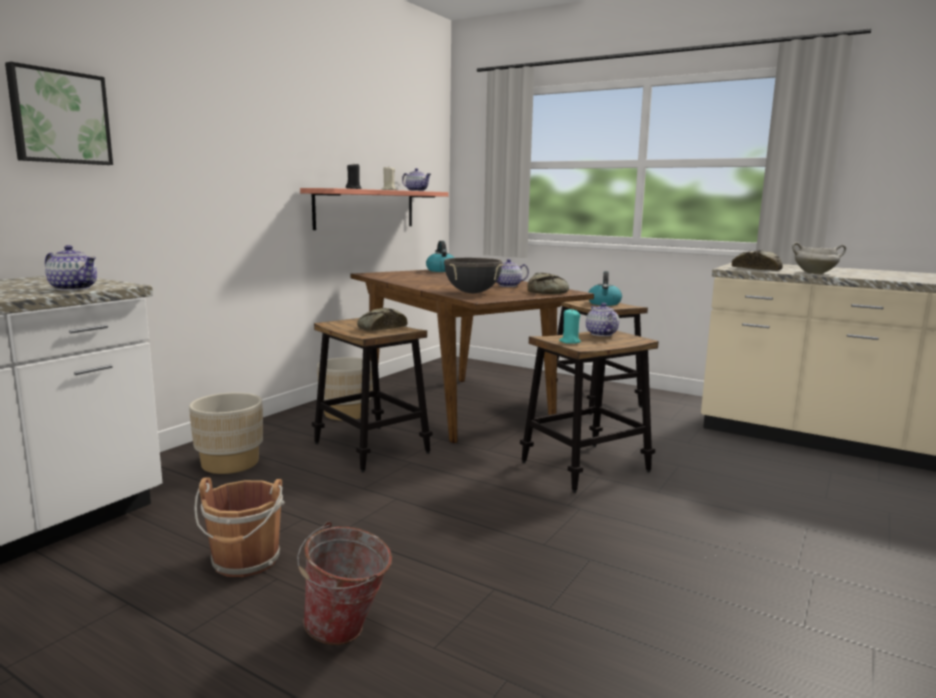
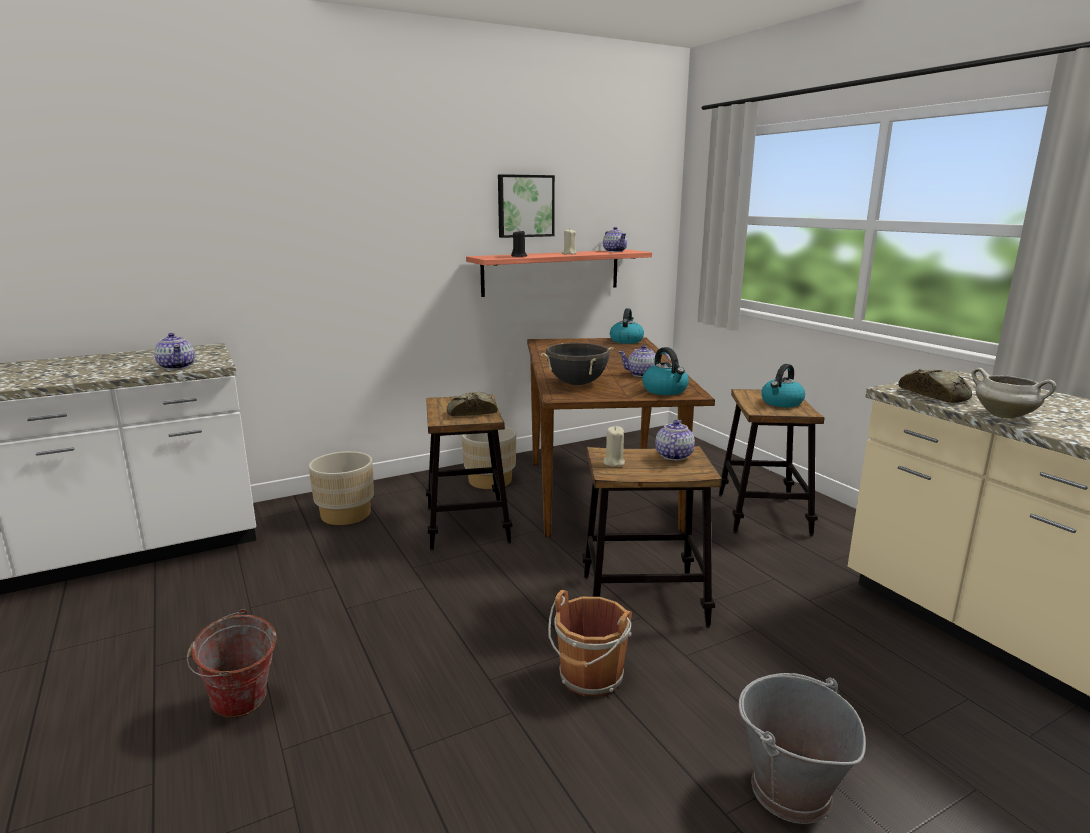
camera: 30 degrees right, 5 degrees up
(59, 117) = (217, 215): picture -> picture (525, 206)
(245, 562) = (254, 615): brown bucket -> brown bucket (590, 678)
(549, 291) = (665, 390): bread -> kettle
(569, 342) = (613, 462): turquoise candle -> beige candle
(811, 544) = (789, 791): none -> grey bucket

